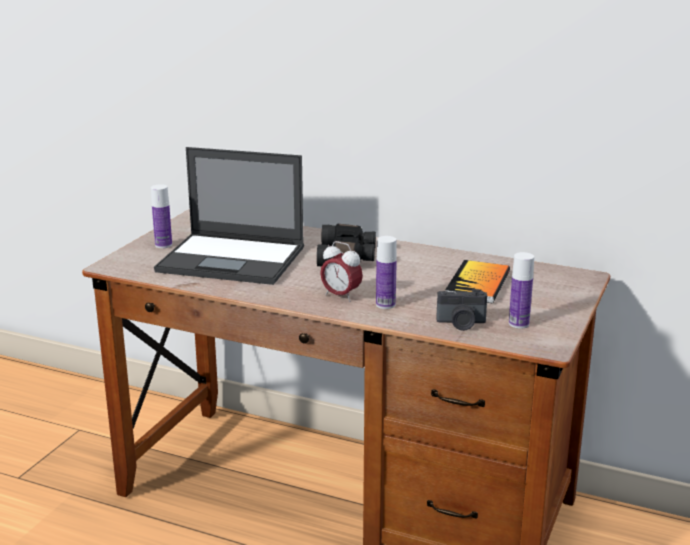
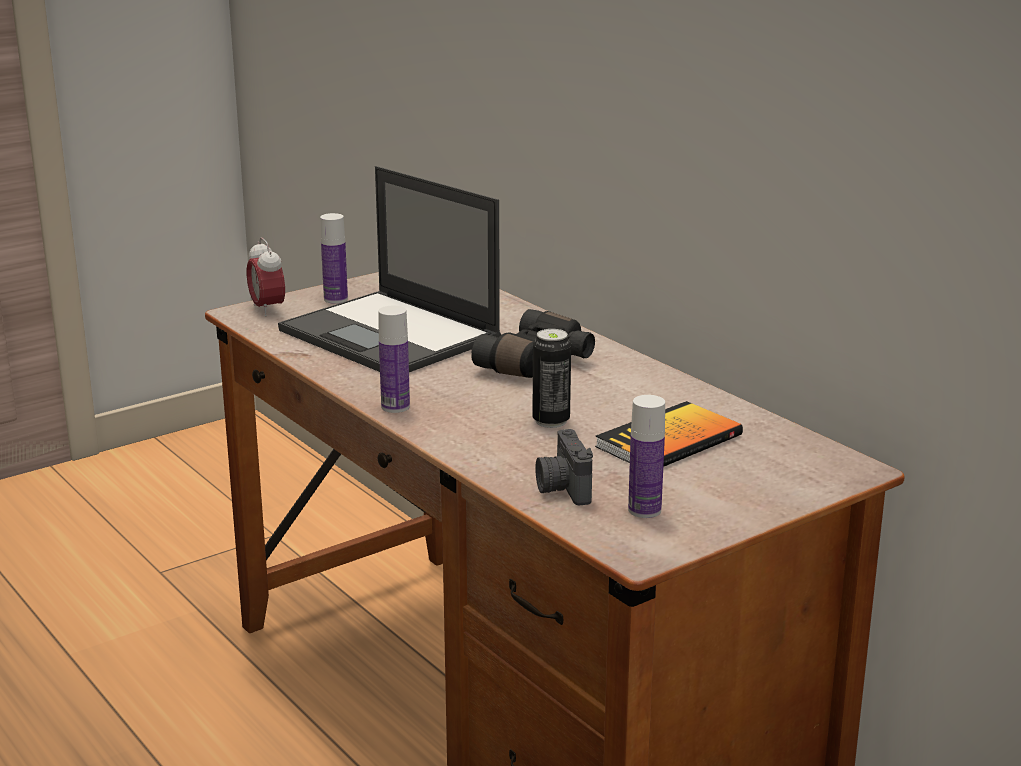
camera: 30 degrees right, 0 degrees up
(341, 296) = (456, 412): alarm clock -> alarm clock (267, 309)
(385, 305) = (497, 438): bottle -> bottle (395, 407)
(401, 288) = (551, 421): none -> can
(461, 324) = (562, 489): camera -> camera turned 45 degrees clockwise

